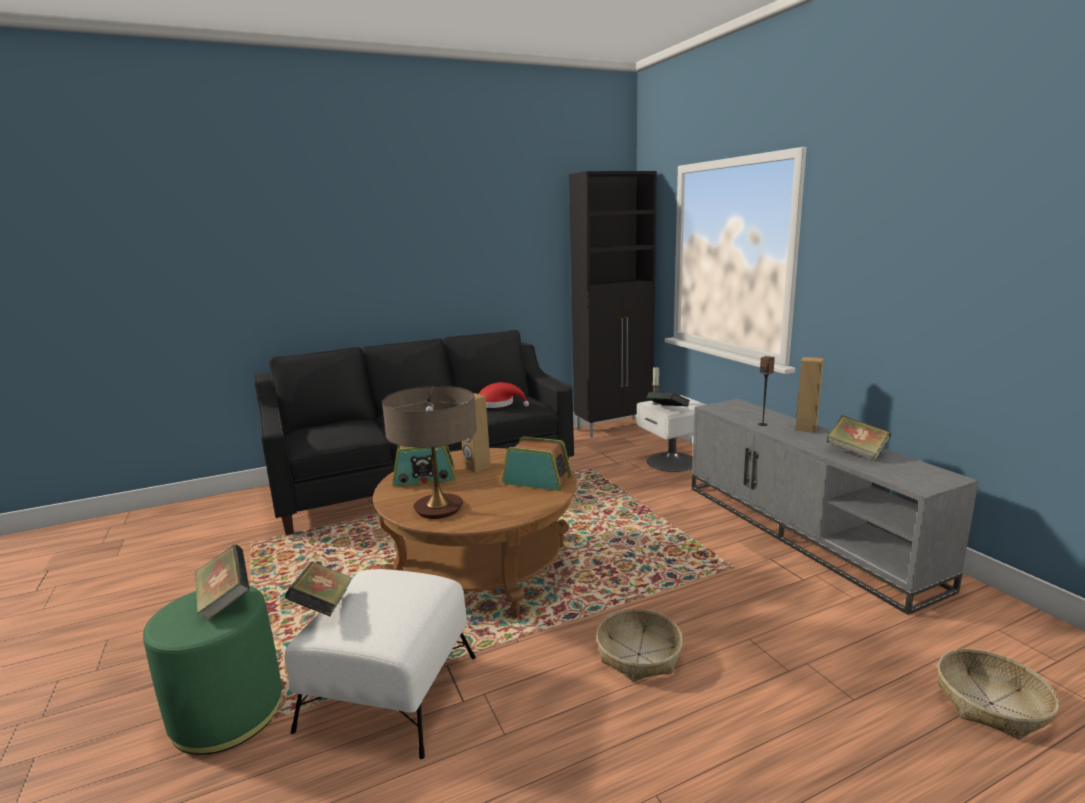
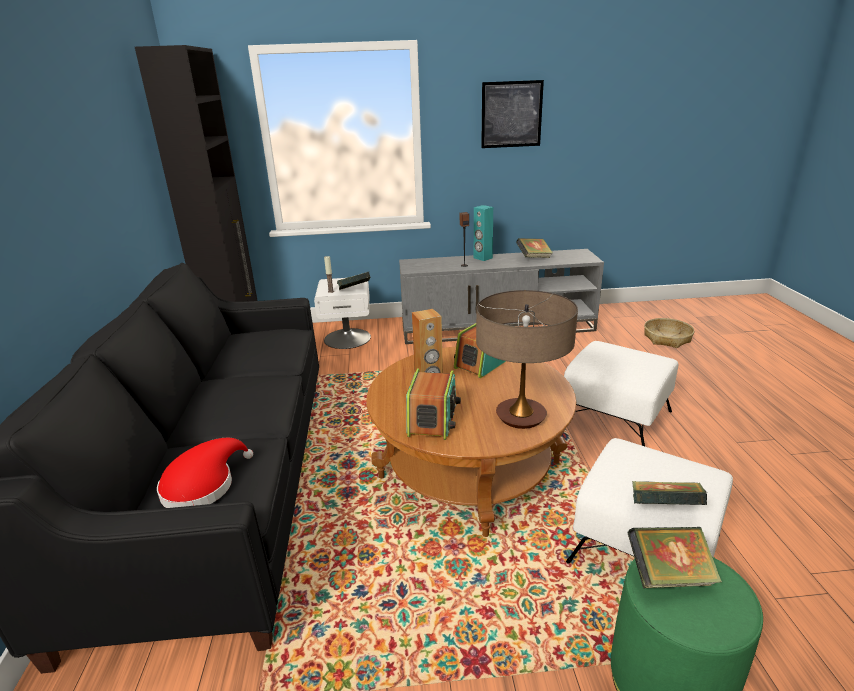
camera: 70 degrees left, 10 degrees up
(498, 404) = (265, 348): red hat -> red hat (203, 485)
(639, 654) = (615, 418): basket -> white ottoman
(805, 428) = (482, 258): brown speaker -> turquoise speaker
(905, 240) = (511, 114): none -> picture

